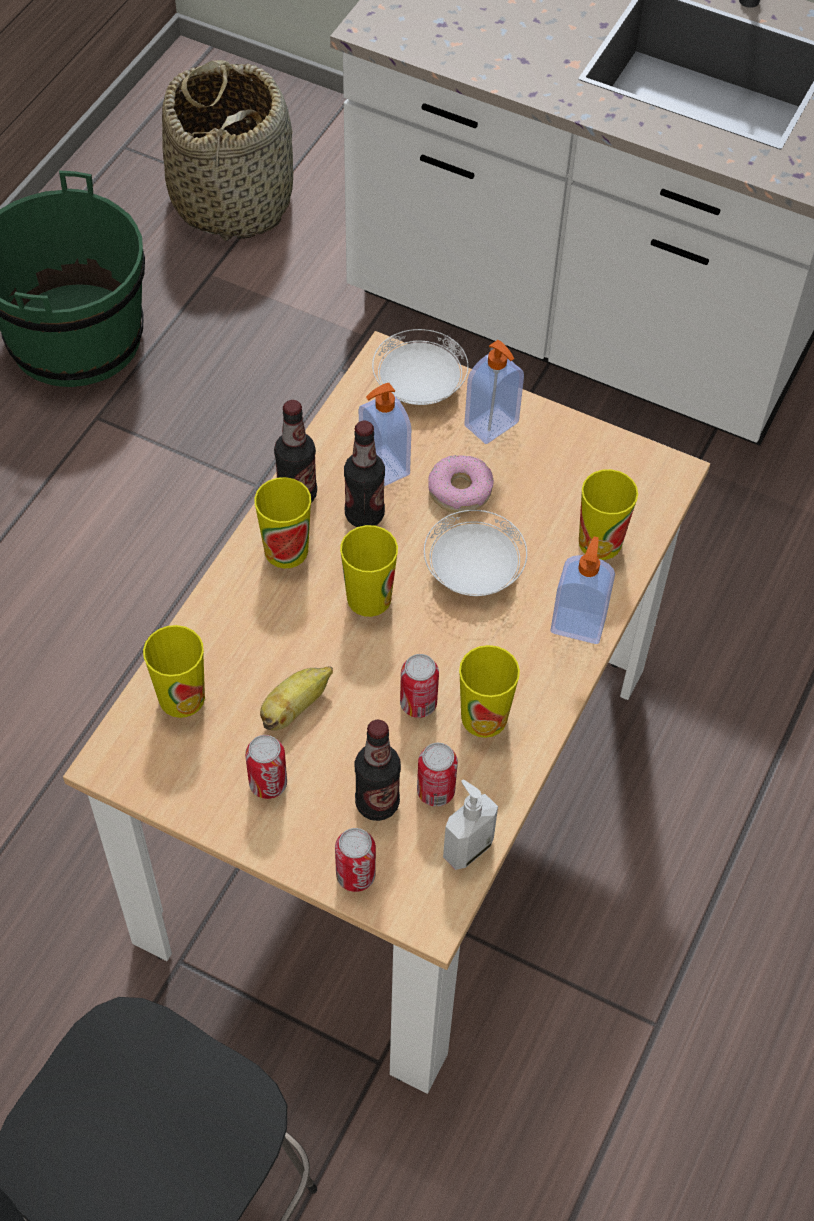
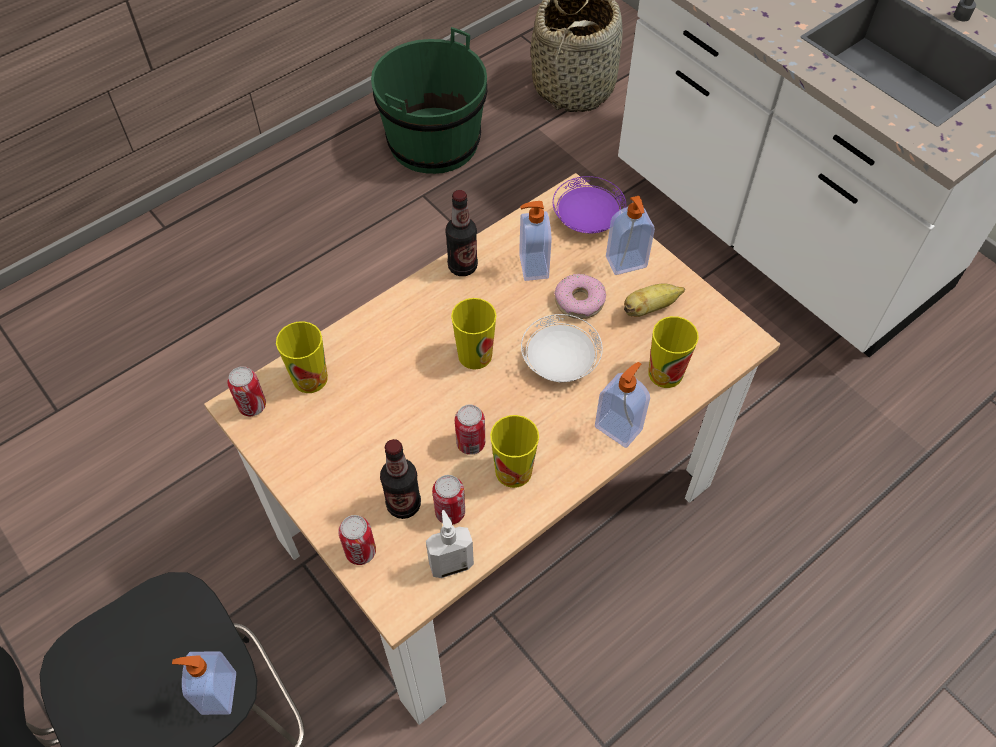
camera: 25 degrees right, 0 degrees up
(238, 1117) = (217, 693): none -> soap dispenser
(268, 783) = (335, 461): can -> can (252, 406)
(286, 550) = (435, 302): cup -> none
(295, 707) = (382, 414): banana -> banana (649, 308)
(364, 515) = (502, 296): bottle -> none
(420, 386) = (587, 220): white plate -> purple plate

